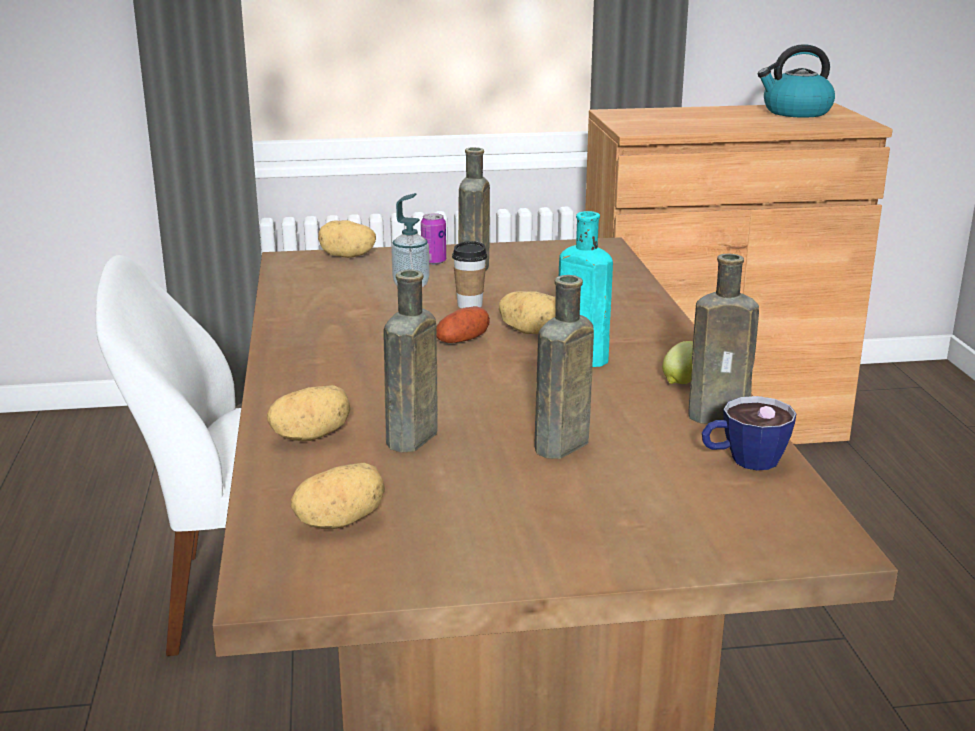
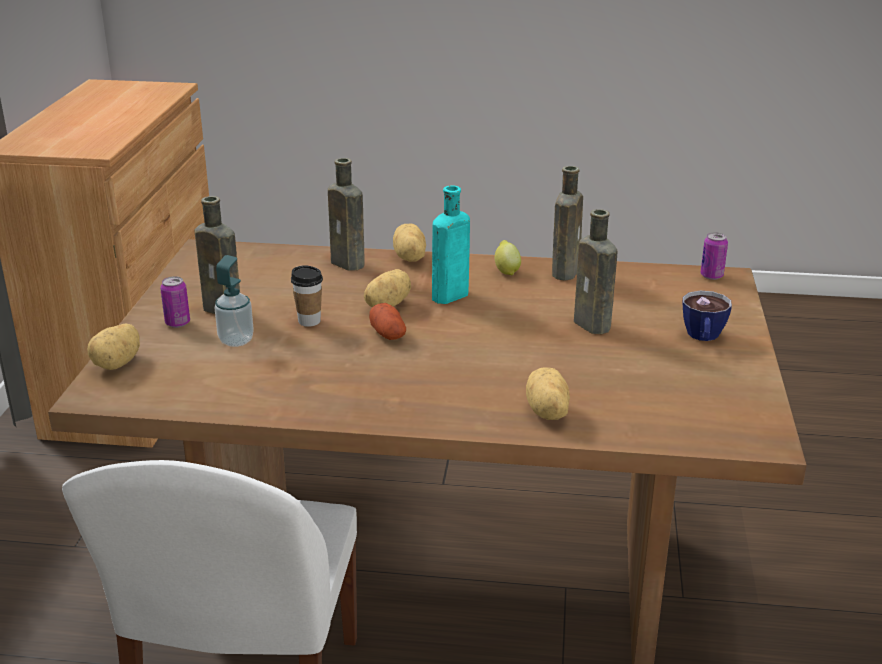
camera: 75 degrees left, 5 degrees up
(339, 521) = (682, 411): potato -> potato (408, 258)
(410, 440) = (567, 374): brown bottle -> brown bottle (349, 264)
(743, 460) = (627, 277): cup -> cup (703, 337)
(795, 112) = (106, 95): kettle -> none
(818, 530) = (711, 276): none -> can

